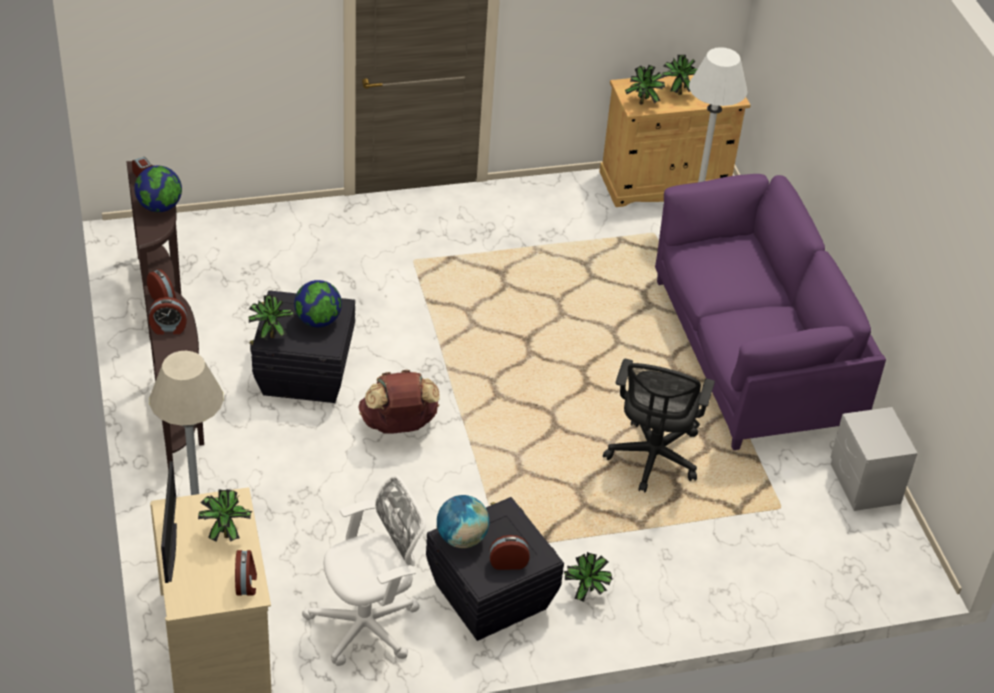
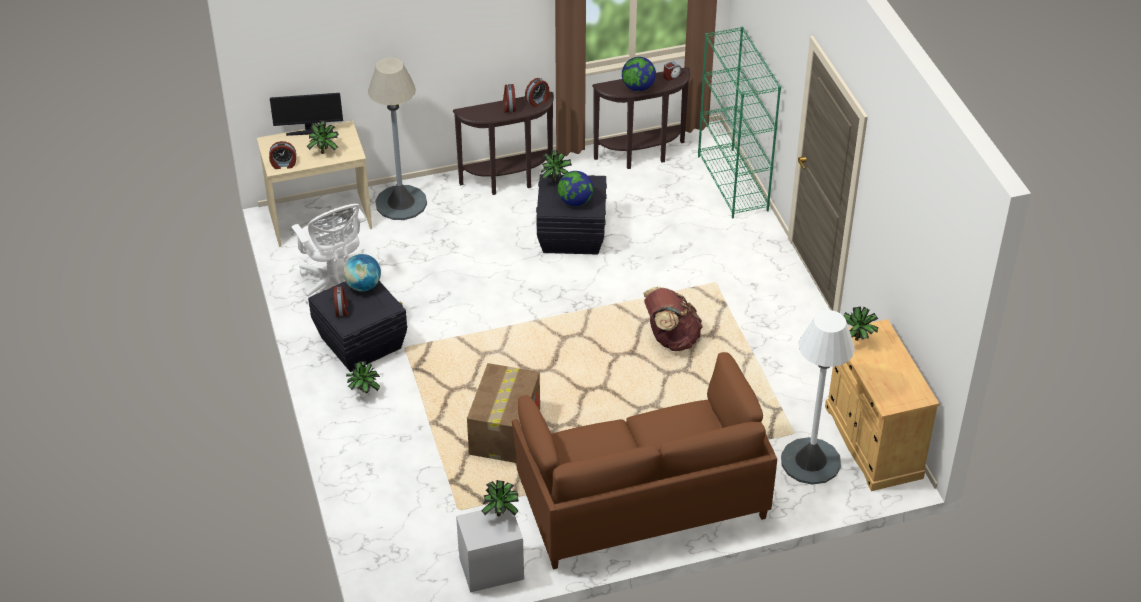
camera: 90 degrees right, 0 degrees up
(234, 224) = (733, 183): none -> green bookcase
(398, 425) = (524, 287): brown backpack -> brown backpack (671, 339)
(652, 459) = (505, 430): black office chair -> cardboard box
(678, 92) = (884, 364): potted plant -> potted plant (501, 513)
(752, 355) = (641, 498): purple sofa -> brown sofa

